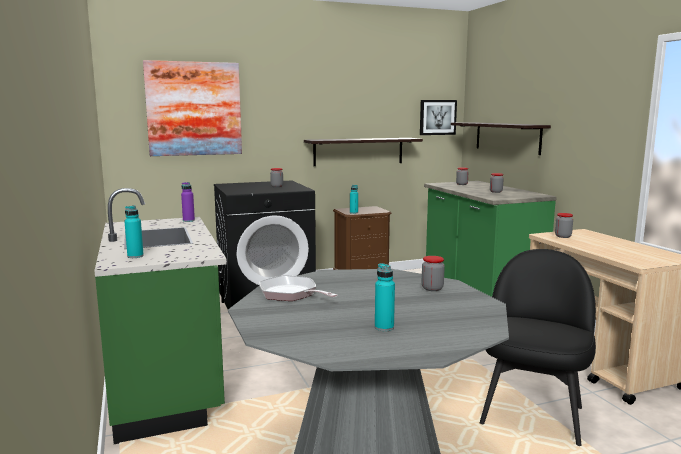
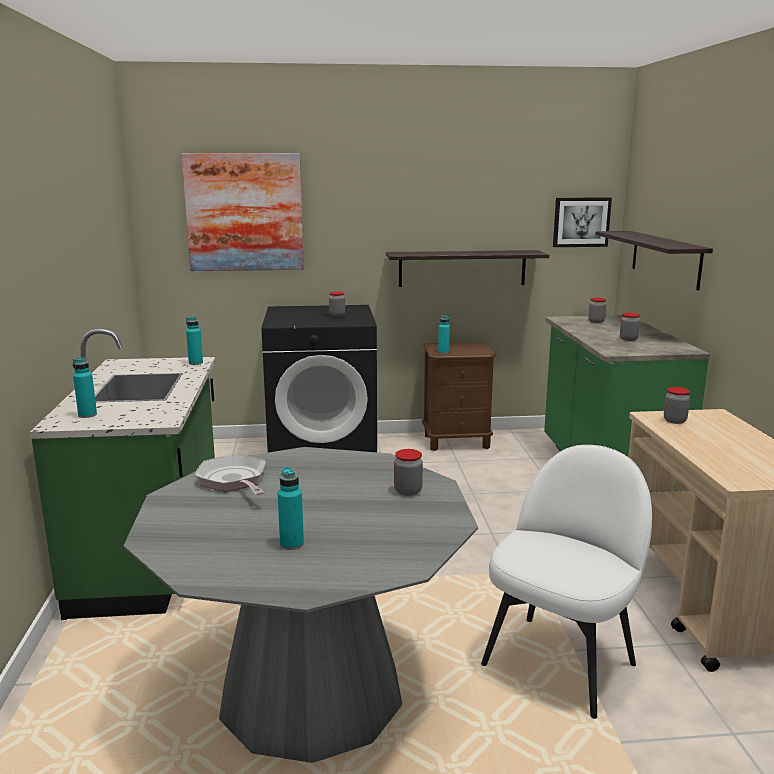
camera: 15 degrees right, 5 degrees up
(188, 221) = (195, 363): purple bottle -> turquoise bottle
(532, 414) = (560, 662): black chair -> white chair

